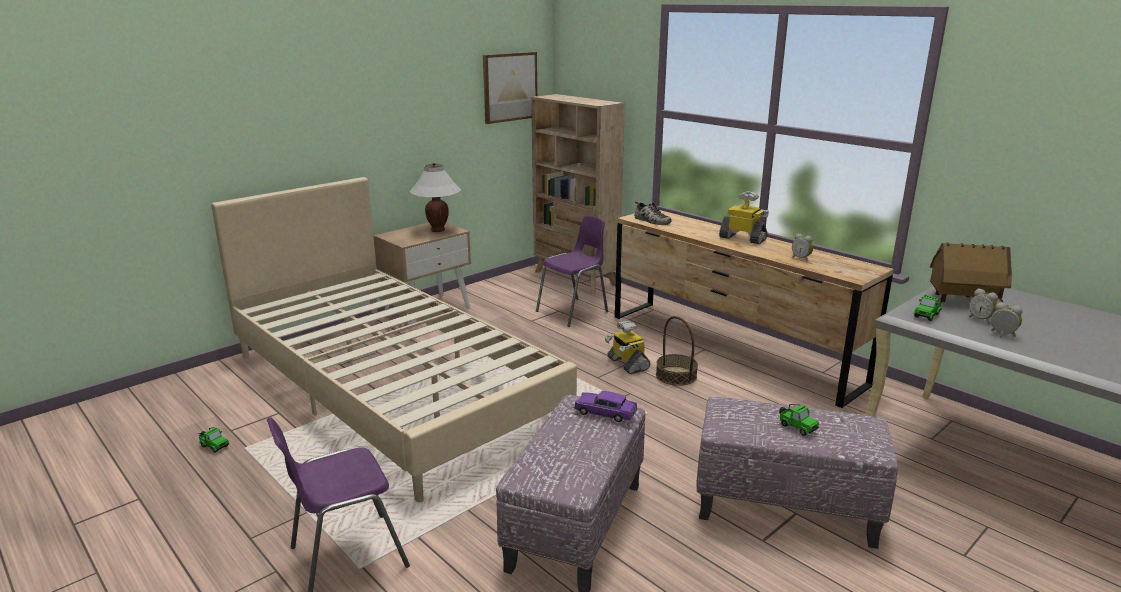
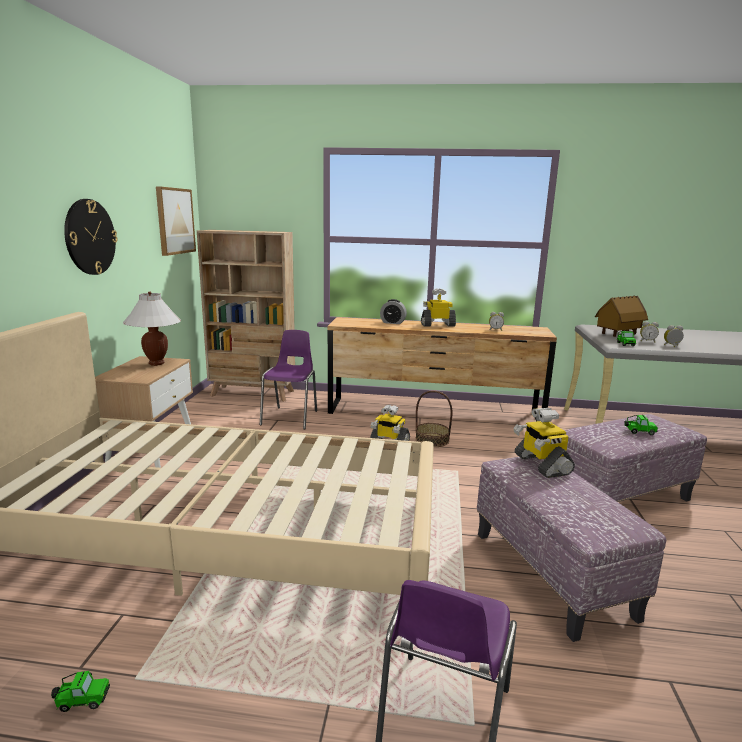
camera: 40 degrees left, 5 degrees down
(389, 111) = (90, 237): none -> wall clock
(605, 413) = (541, 464): purple toy car -> toy robot
(651, 220) = (355, 324): shoe -> none
(696, 226) = (393, 322): none -> alarm clock

